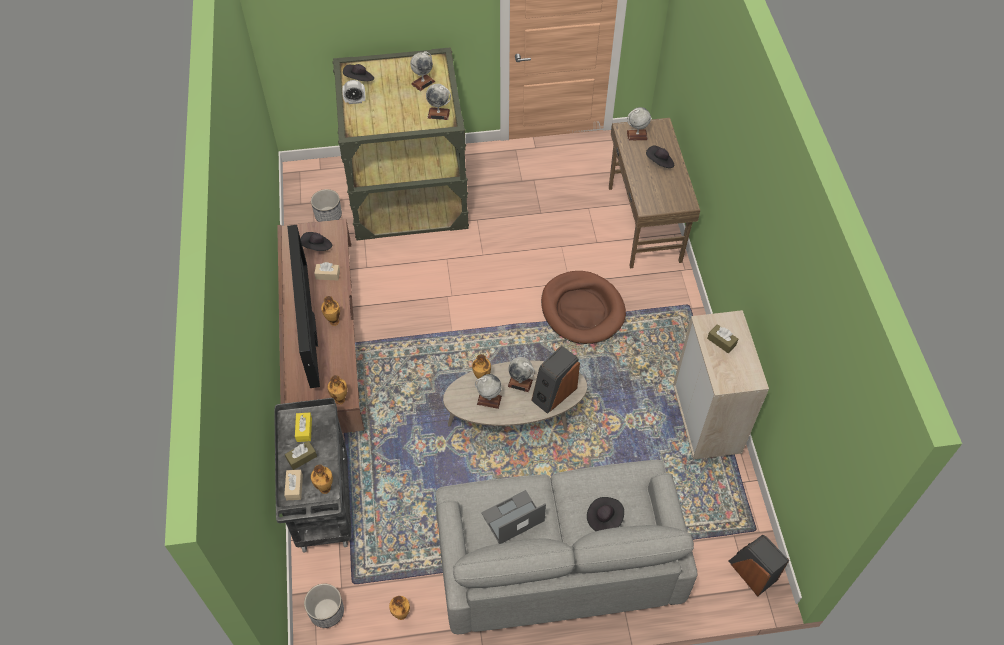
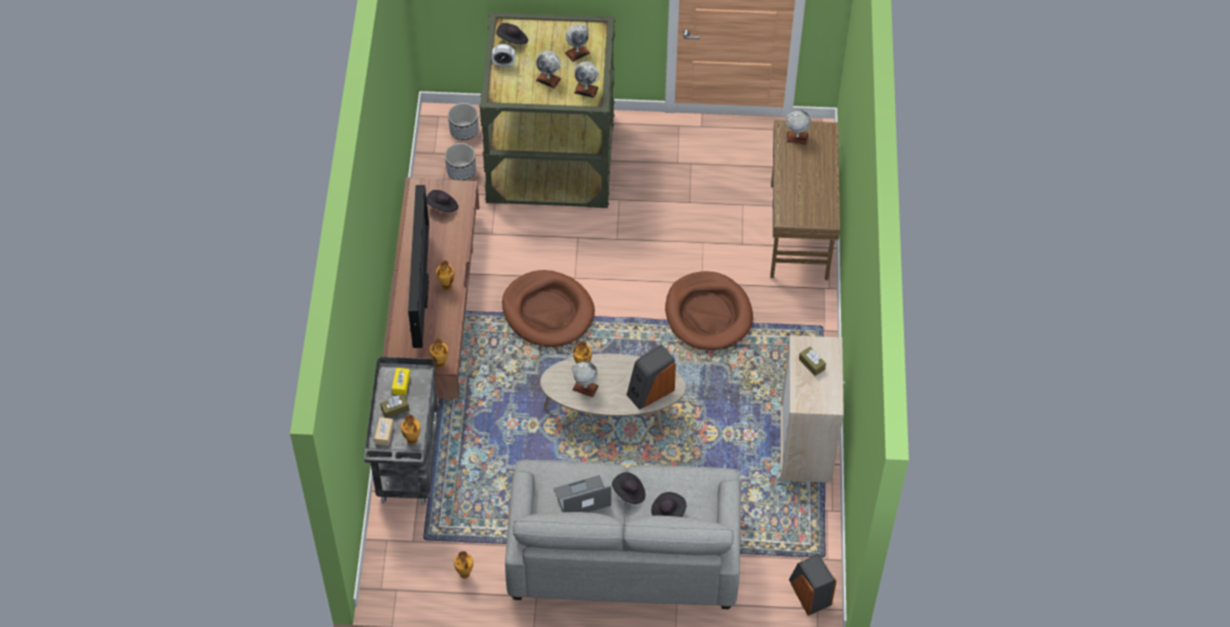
camera: 10 degrees right, 0 degrees up
(327, 275) = (448, 238): beige tissue box -> none
(327, 611) = (396, 559): planter -> planter (464, 130)
(433, 331) = (548, 311): none -> brown dog bed
(520, 383) = (619, 376): globe -> globe (548, 79)
(659, 163) = (812, 172): black hat -> black hat (629, 493)

